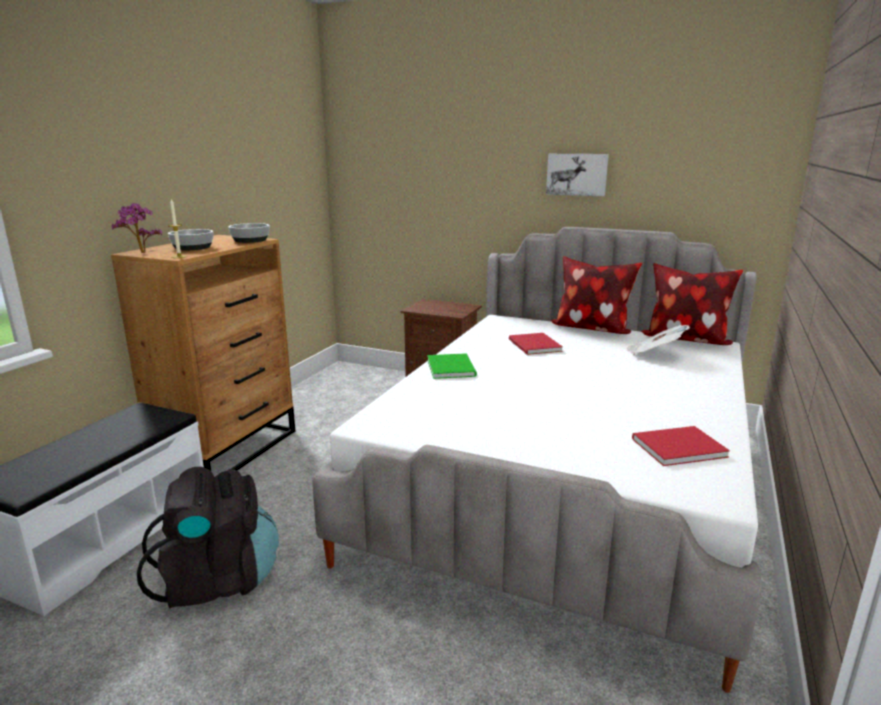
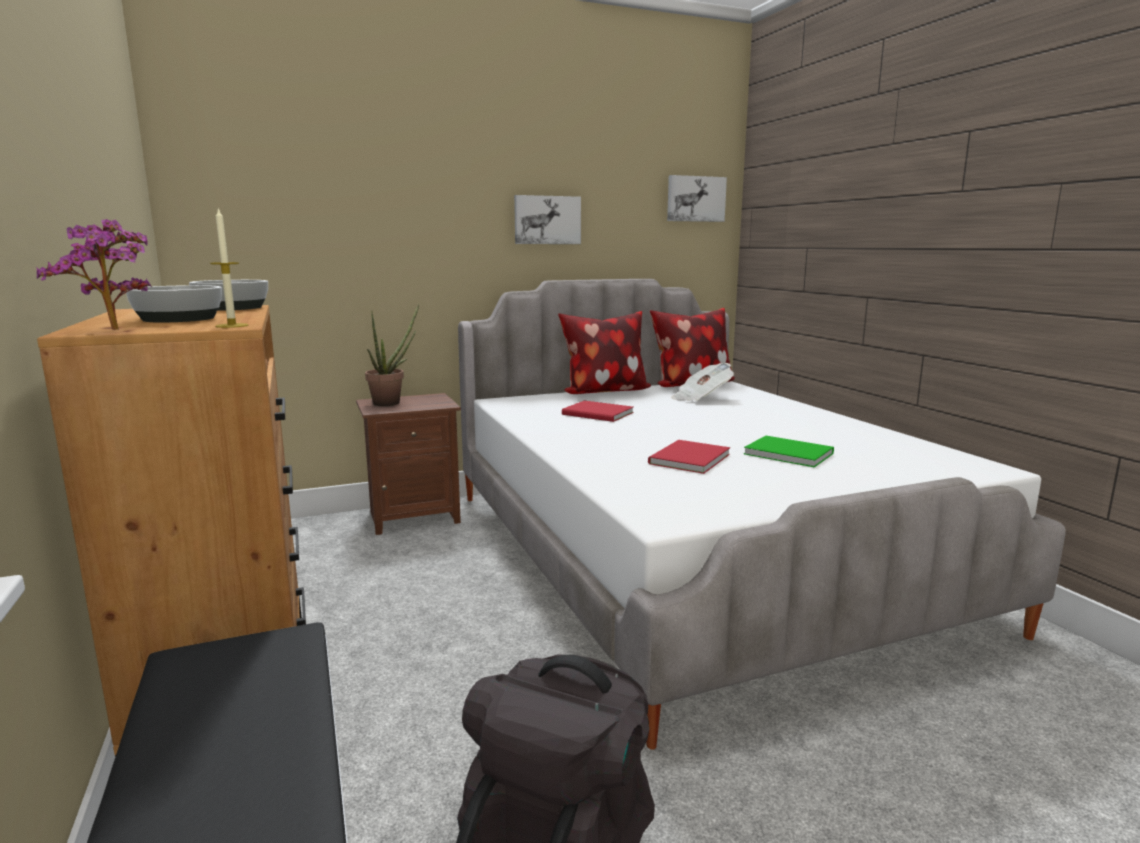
camera: 45 degrees left, 5 degrees down
(435, 305) = (391, 402): none -> potted plant
(452, 367) = (581, 448): green book -> green book (787, 453)
(675, 447) = (890, 450): red book -> red book (686, 459)
(742, 153) = (695, 199): none -> picture

